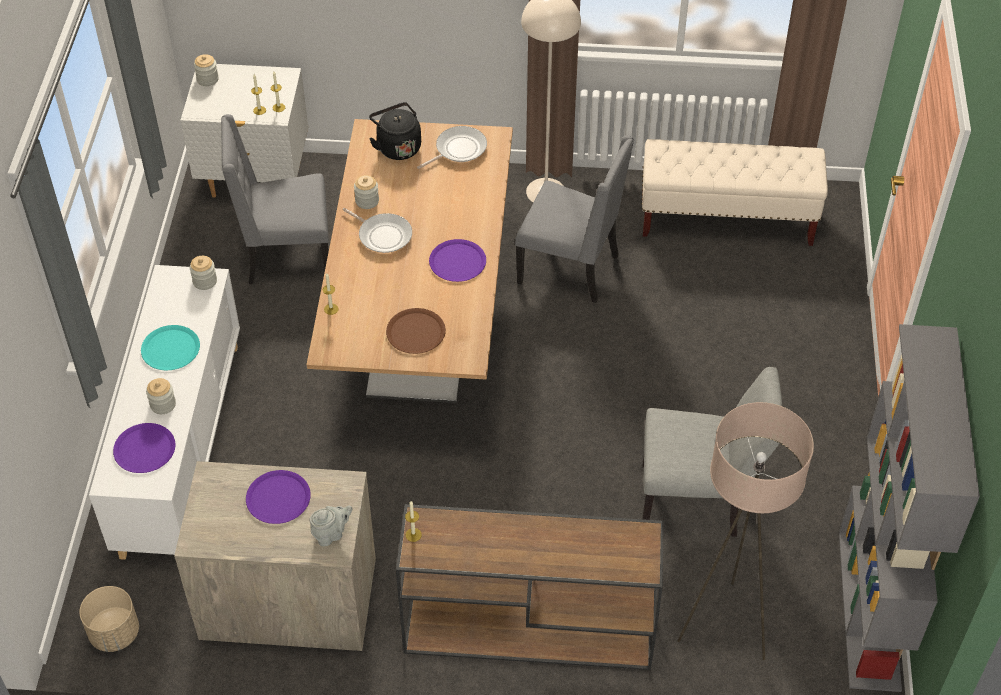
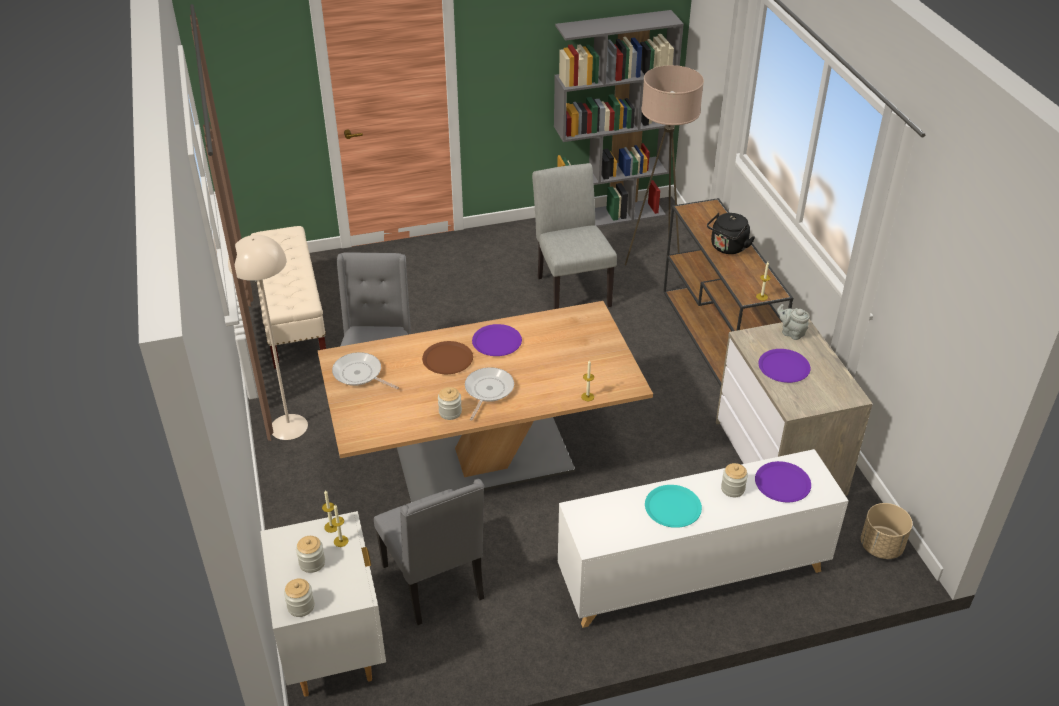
camera: 110 degrees left, 10 degrees down
(205, 281) = (583, 513): jar -> jar (312, 563)
(397, 146) = (370, 413): black kettle -> black kettle (727, 248)
(416, 332) = (583, 344): brown plate -> brown plate (447, 359)

